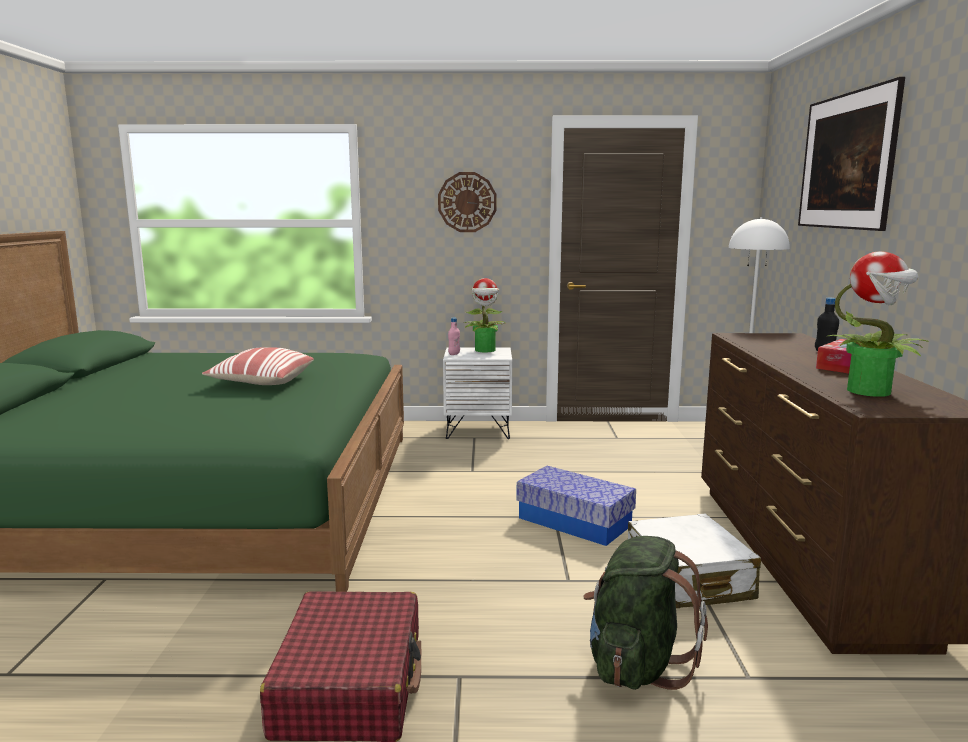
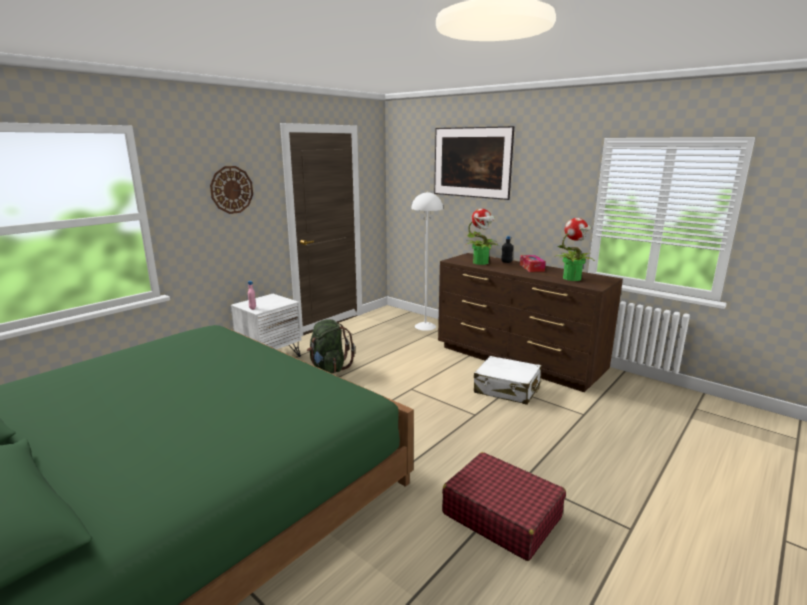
camera: 50 degrees left, 5 degrees up
(261, 382) = (216, 374): pillow -> none
(485, 350) = (264, 299): potted plant -> potted plant (481, 262)
(574, 522) = (424, 387): storage box -> none
(636, 665) = (555, 432): green backpack -> green backpack (329, 368)

